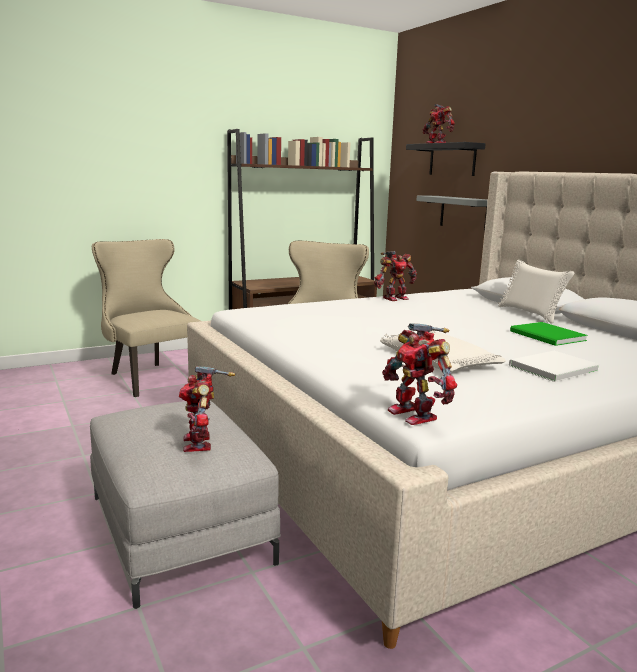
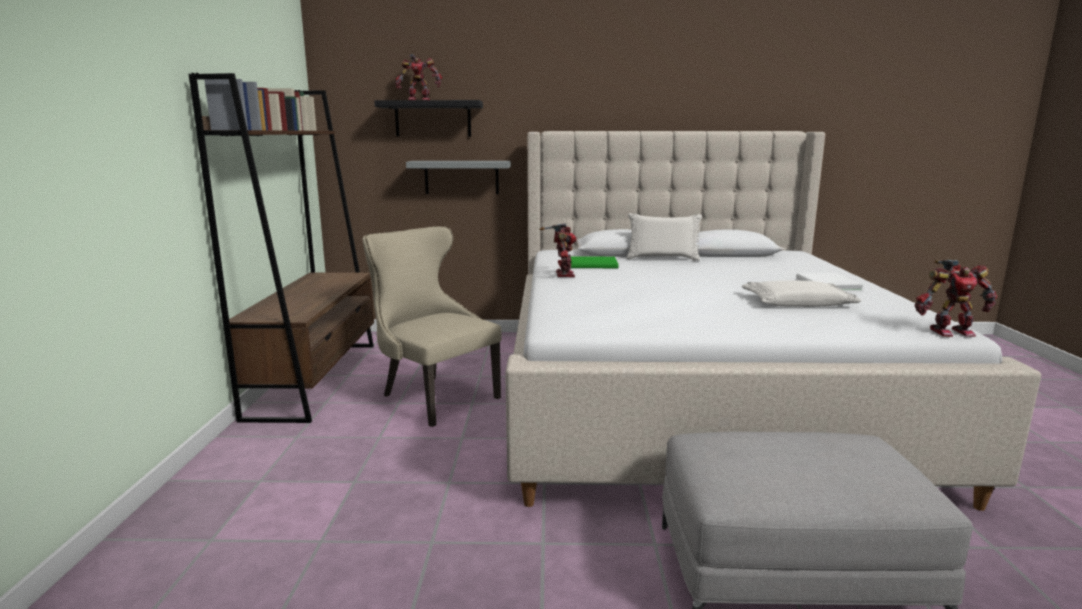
camera: 60 degrees left, 0 degrees up
(150, 377) = (281, 512): beige chair -> none
(200, 443) = (849, 451): toy robot -> none
(547, 336) = (736, 268): green book -> green book (595, 264)

